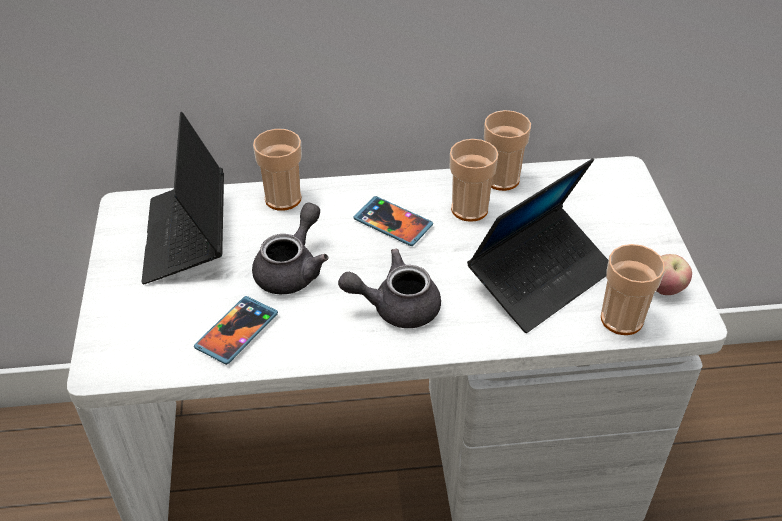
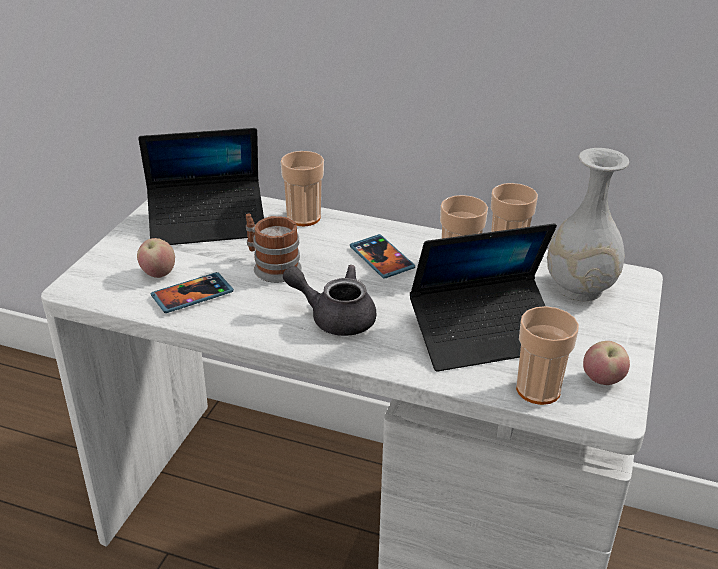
camera: 25 degrees right, 10 degrees down
(181, 319) = (158, 274): none -> apple
(187, 237) = (207, 223): laptop -> laptop turned 120 degrees counterclockwise
(292, 269) = (271, 266): grey teapot -> mug
(585, 198) = (578, 288): none -> white vase

